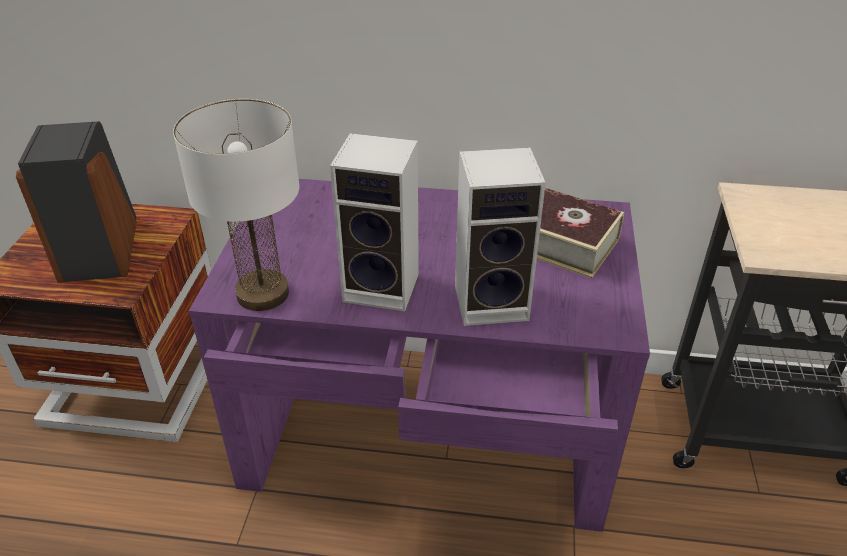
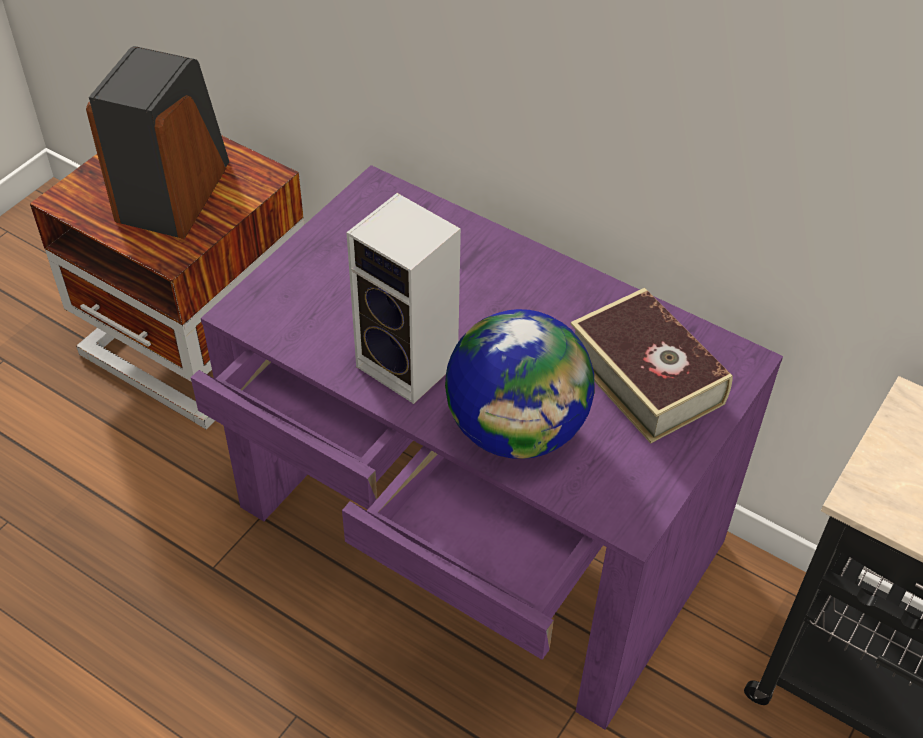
camera: 25 degrees right, 10 degrees up
(263, 293) = (283, 325): table lamp -> none
(494, 302) = (517, 429): speaker -> globe

